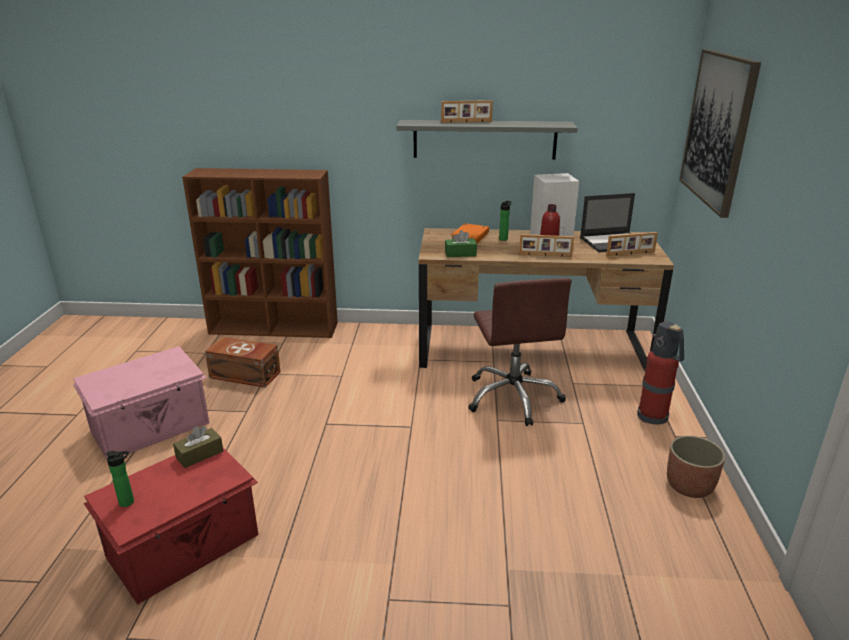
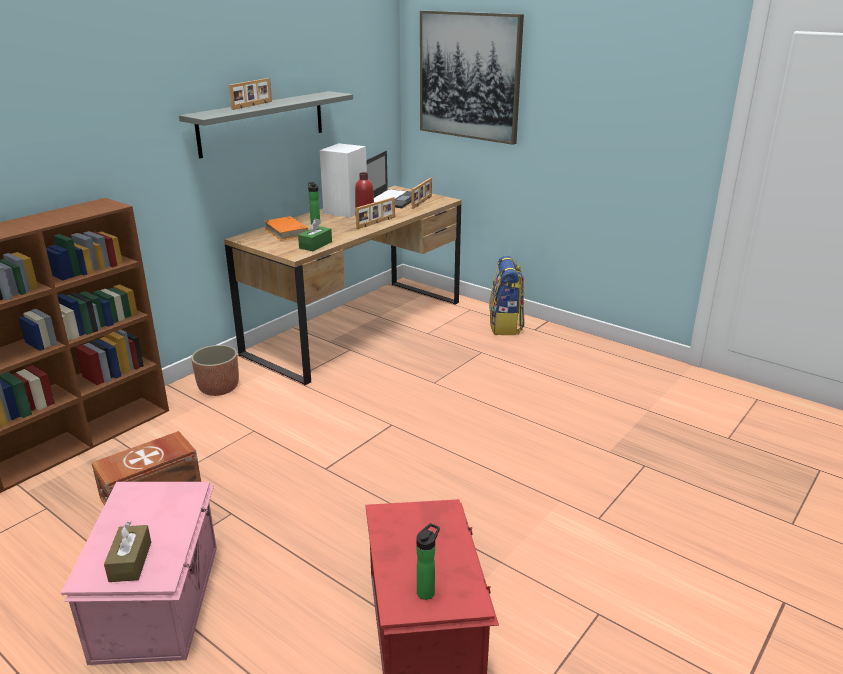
camera: 55 degrees left, 0 degrees up
(199, 454) = (389, 520): brown tissue box -> brown tissue box (130, 561)
(513, 397) = (413, 363): brown office chair -> none
(653, 417) = (506, 326): fire extinguisher -> backpack
(689, 486) = (588, 349): planter -> planter (219, 388)

